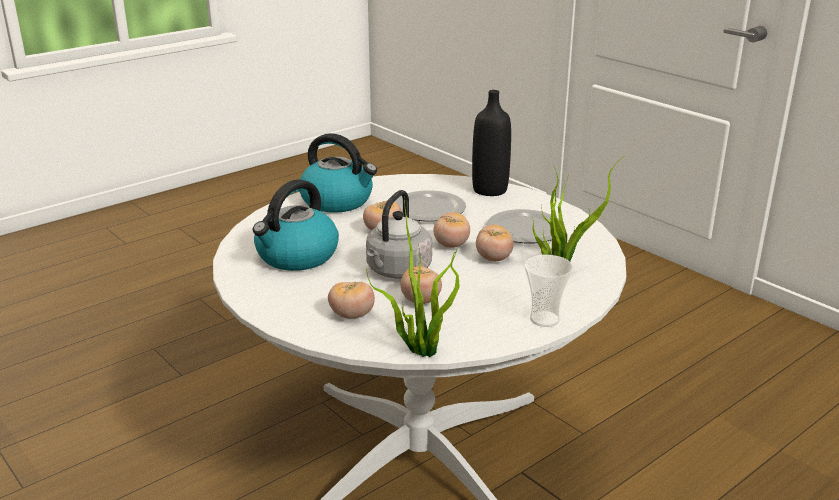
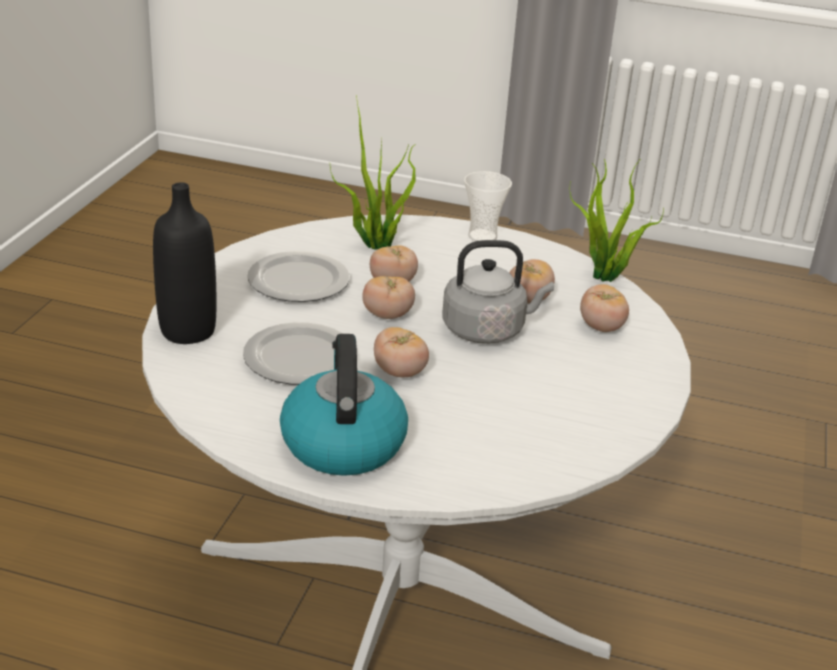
camera: 125 degrees left, 5 degrees up
(296, 256) = (535, 409): kettle -> none

